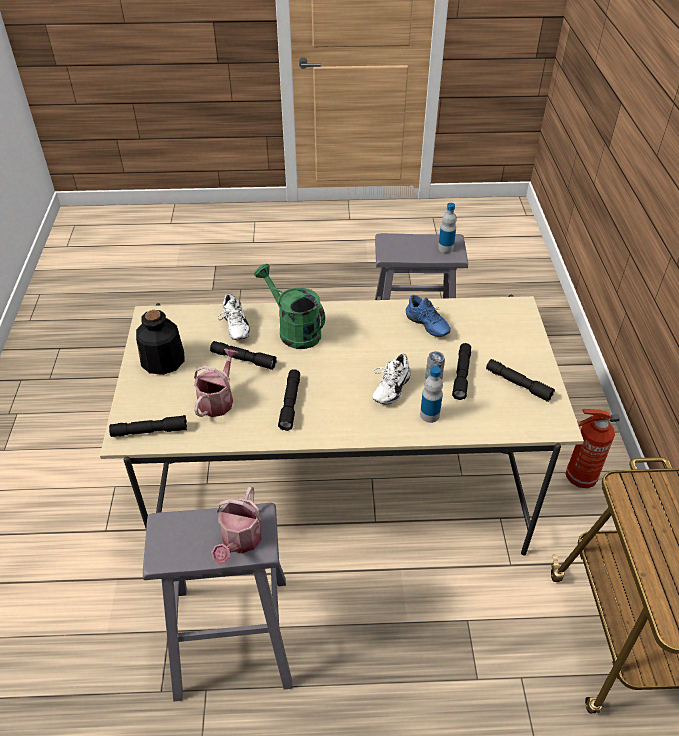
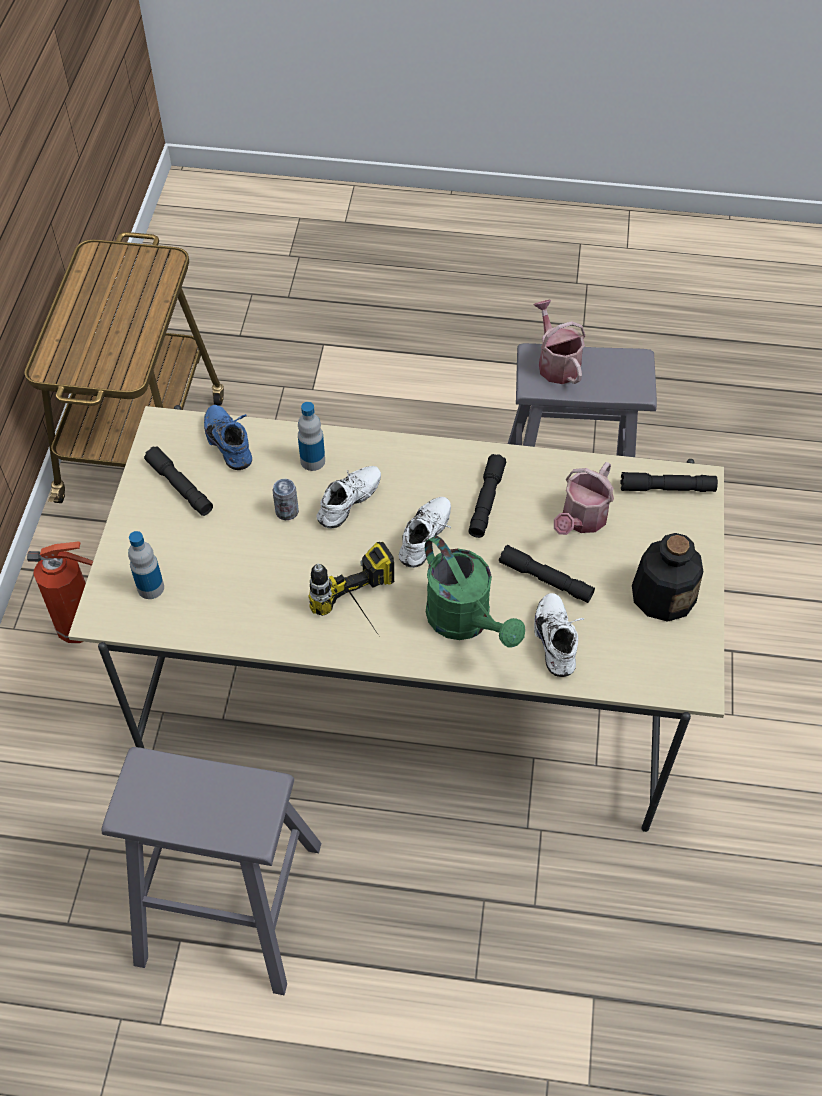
camera: 170 degrees left, 10 degrees up
(240, 541) = (556, 363): watering can -> watering can turned 45 degrees counterclockwise
(329, 373) = (427, 539): none -> white shoe
(358, 325) = (365, 617): none -> power drill
(425, 326) = (264, 599): blue shoe -> blue shoe (231, 443)
(445, 248) = (153, 789): bottle -> bottle (150, 588)
(461, 375) = (247, 510): black flashlight -> none

